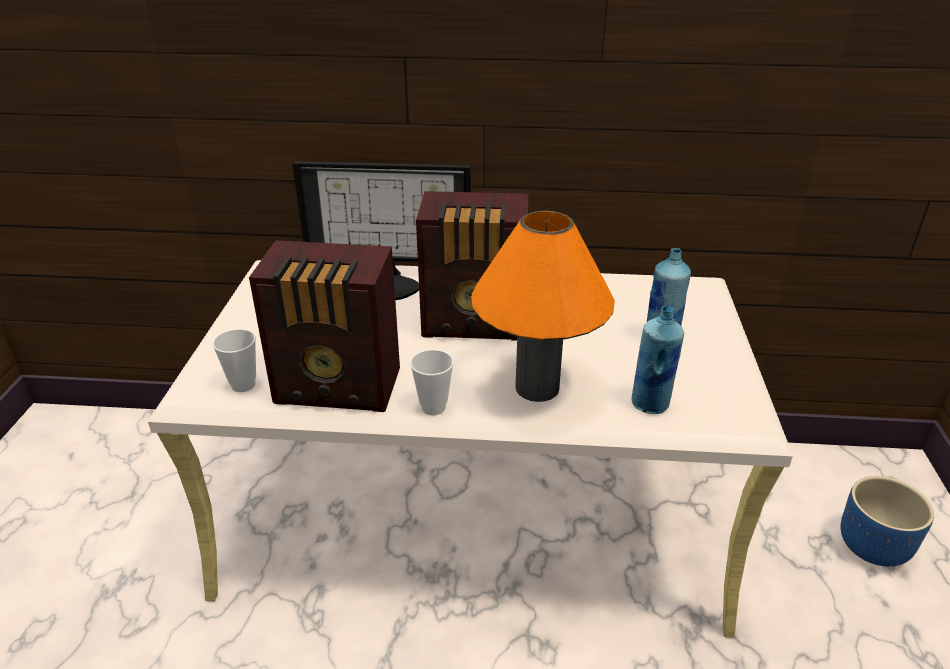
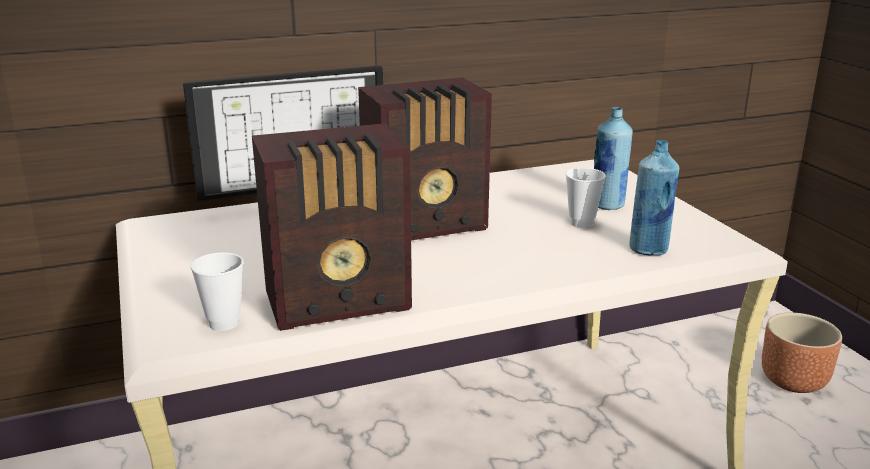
camera: 25 degrees left, 10 degrees down
(433, 407) = (456, 295): cup -> cup (581, 223)
(537, 388) = (539, 259): orange table lamp -> none
(872, 546) = (792, 381): blue planter -> brown planter

